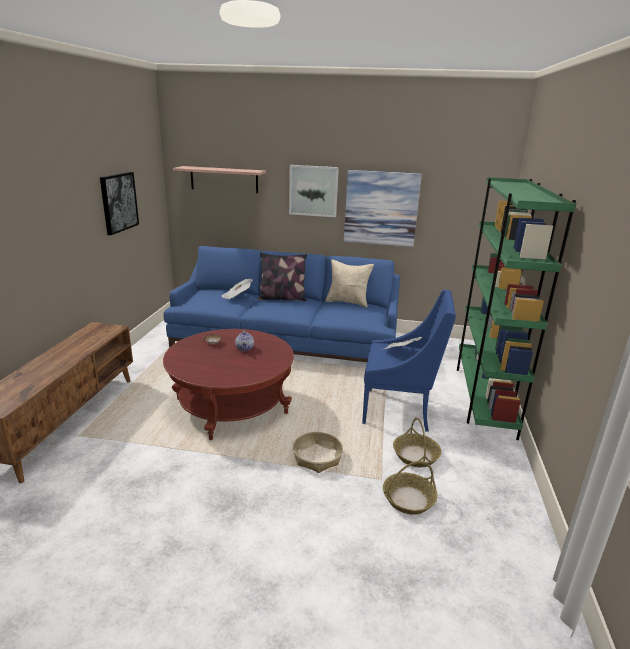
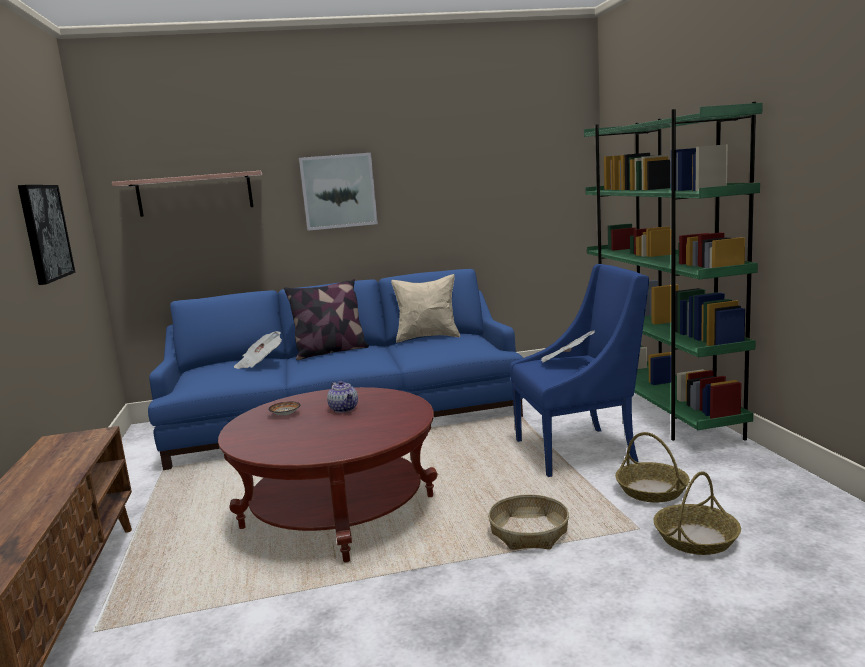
camera: 20 degrees left, 10 degrees down
(381, 208) = (438, 202): picture -> none

